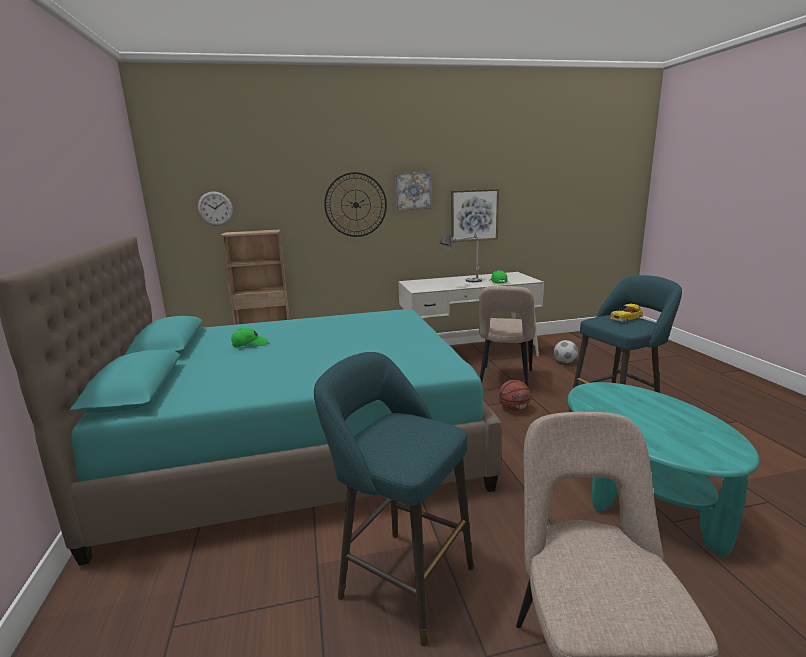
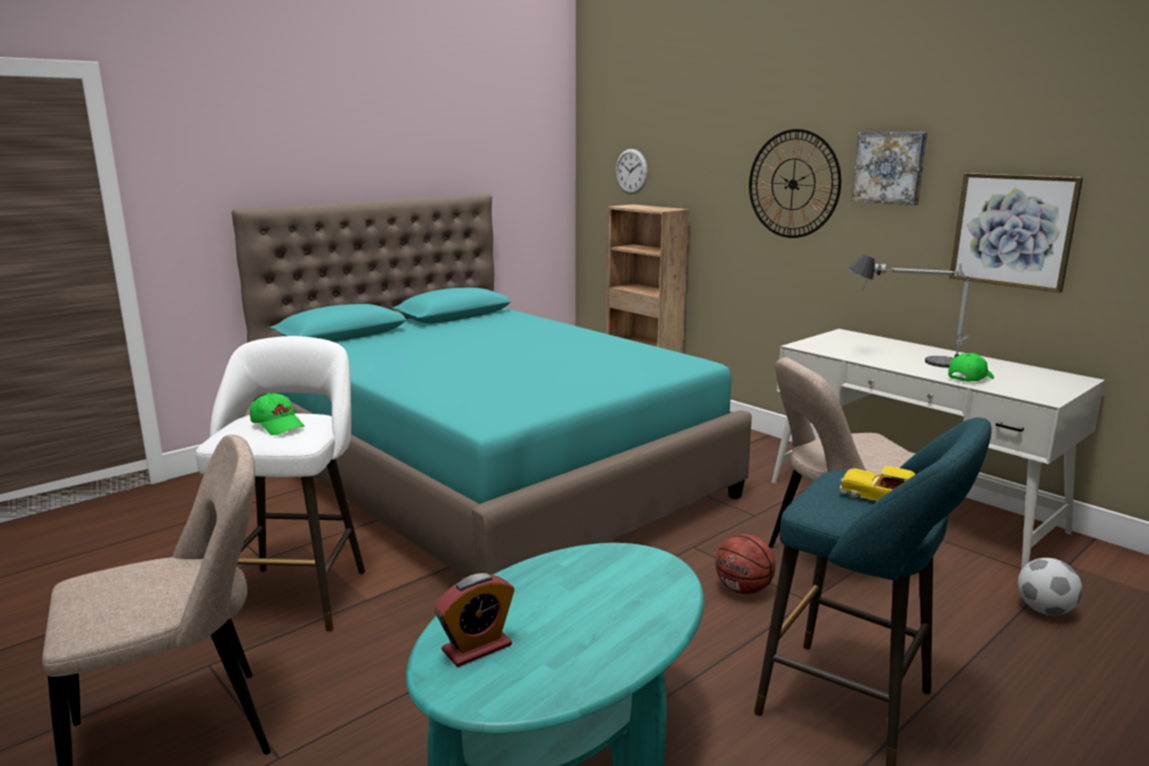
camera: 60 degrees right, 0 degrees up
(250, 344) = (482, 335): green cap -> green cap (278, 425)
(400, 579) = (297, 593): turquoise stool -> white stool
(684, 446) = (477, 648): none -> alarm clock

